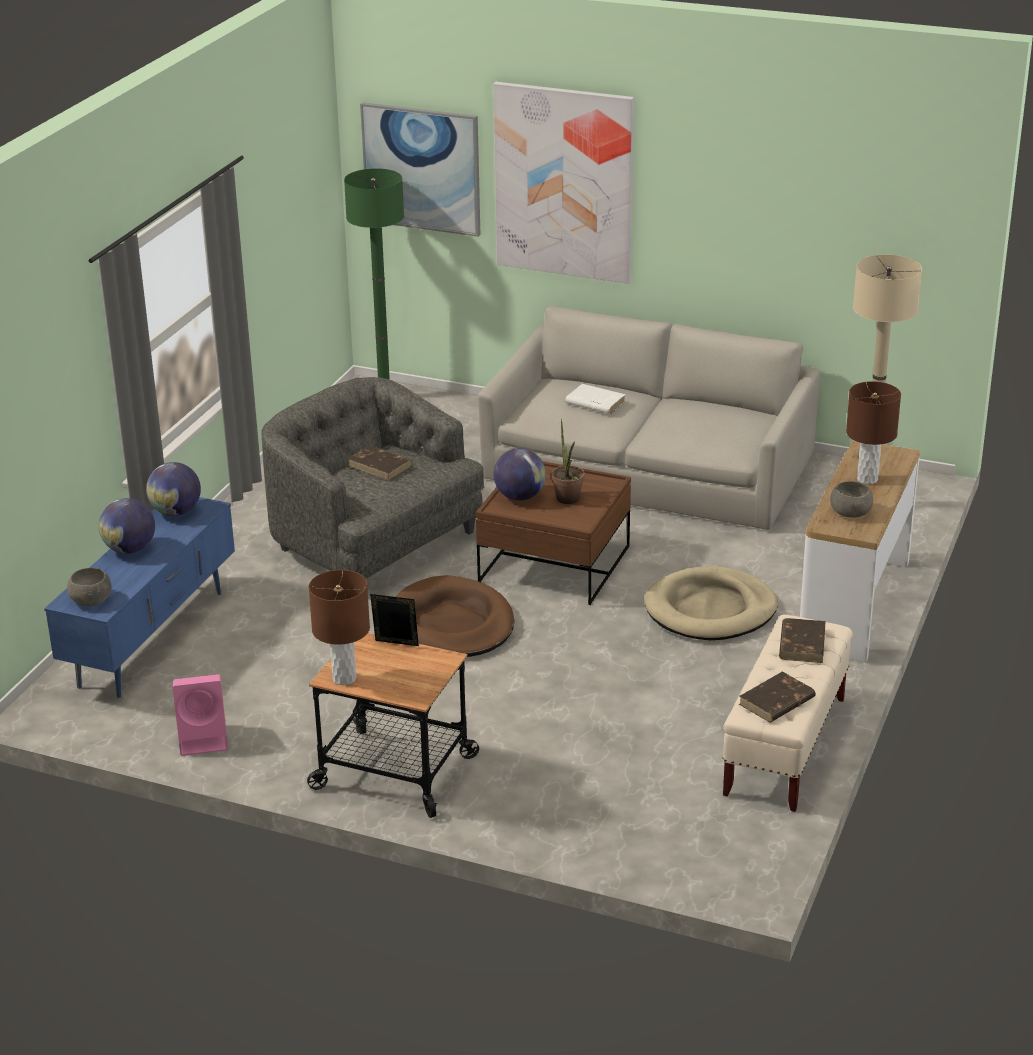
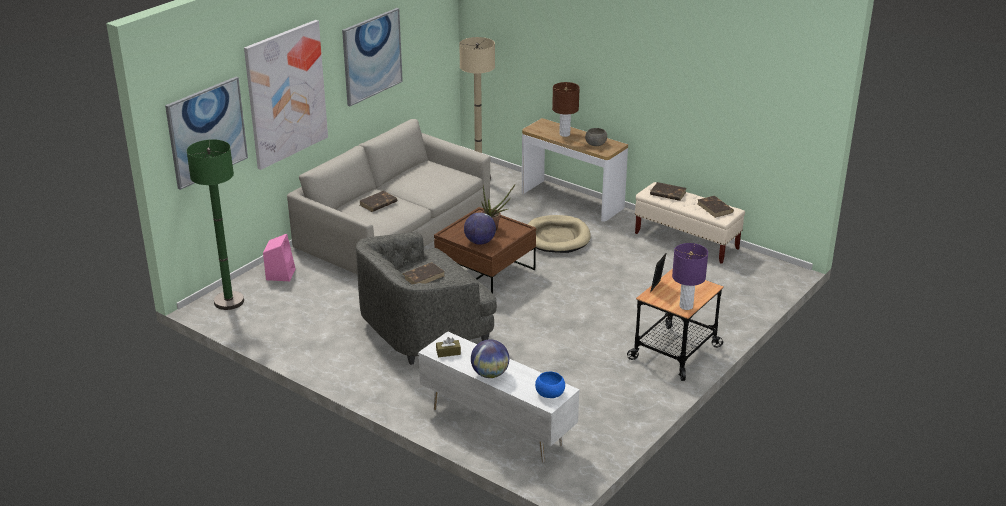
camera: 75 degrees left, 0 degrees up
(91, 600) = (550, 393): grey bowl -> blue bowl
(153, 640) = (497, 427): blue tv stand -> white tv stand
(176, 512) = (448, 352): globe -> brown tissue box
(205, 739) = (620, 415): pink speaker -> pink speaker (280, 274)
(344, 679) = (686, 306): brown table lamp -> purple table lamp
(452, 624) = (533, 315): brown dog bed -> none
(595, 402) = (378, 203): white book -> brown book
(748, 205) = (372, 56): none -> picture

